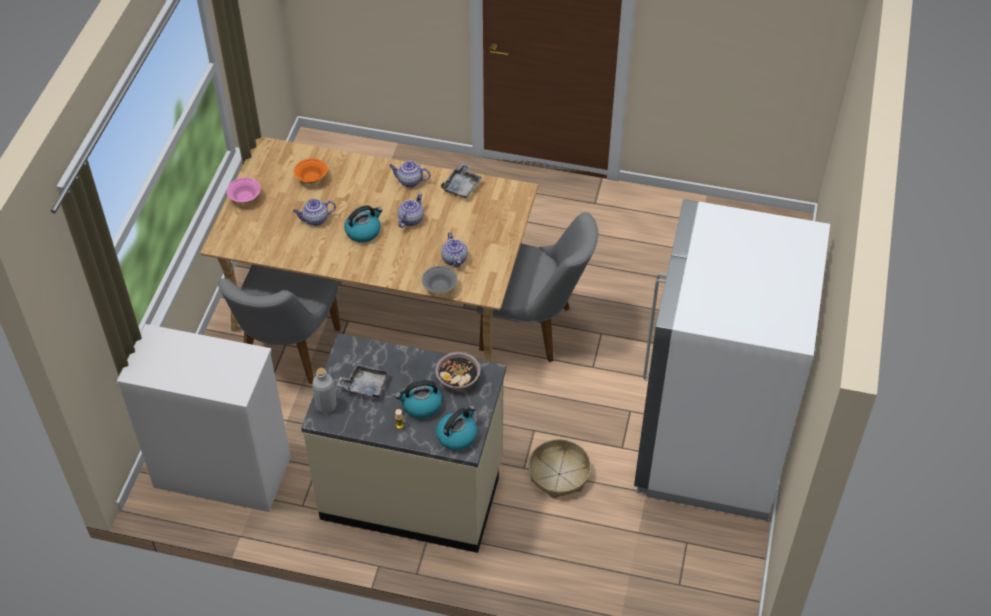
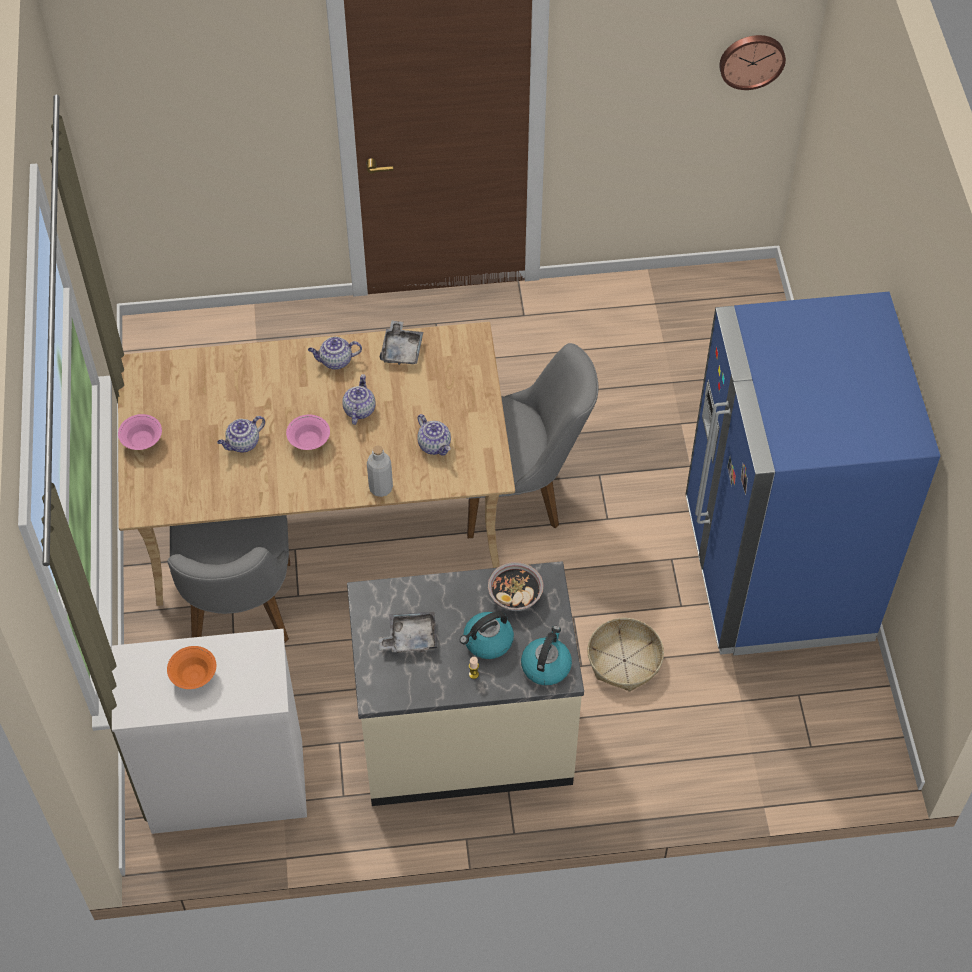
camera: 20 degrees left, 5 degrees up
(311, 179) = (214, 392): orange bowl -> orange bowl (194, 676)
(326, 406) = (376, 678): grey bottle -> grey bottle (381, 488)
(363, 231) = (309, 442): kettle -> pink bowl
(440, 288) = (433, 486): grey bowl -> none
(710, 444) = (776, 571): white fridge -> blue fridge
(802, 32) = (751, 60): none -> wall clock

